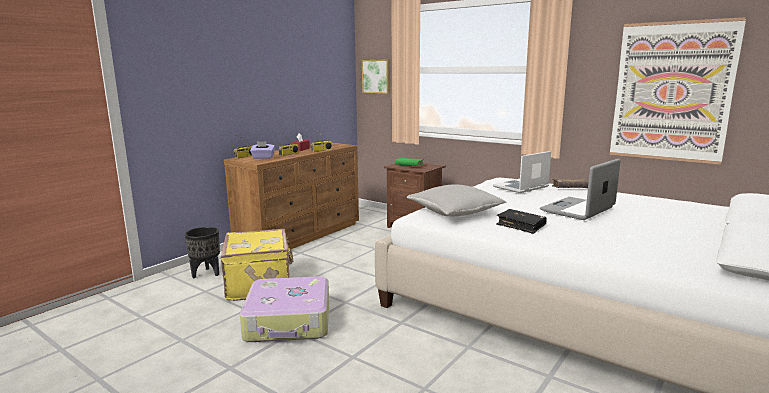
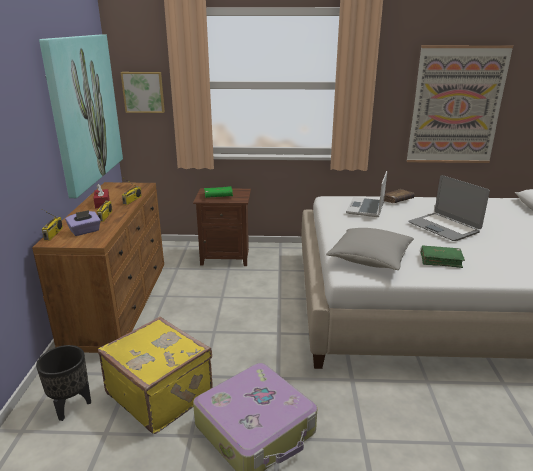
camera: 35 degrees left, 10 degrees up
(314, 82) = (84, 110): none -> picture
(521, 226) = (440, 260): black book -> green book
(578, 209) = (444, 227): laptop -> laptop turned 45 degrees counterclockwise

